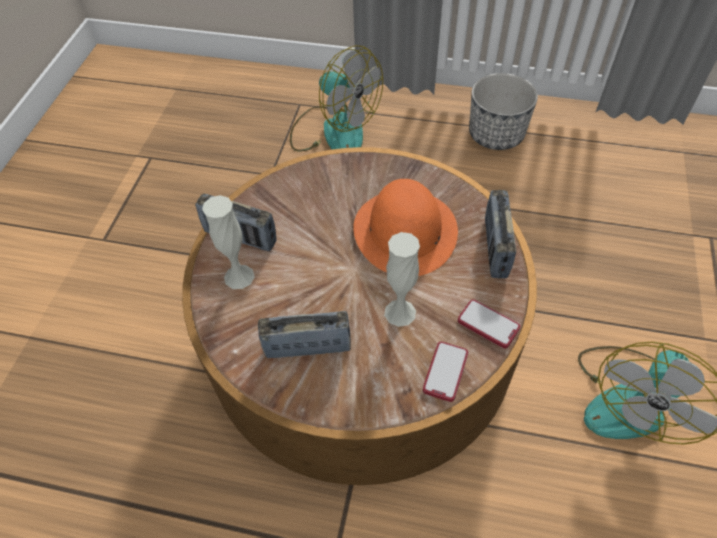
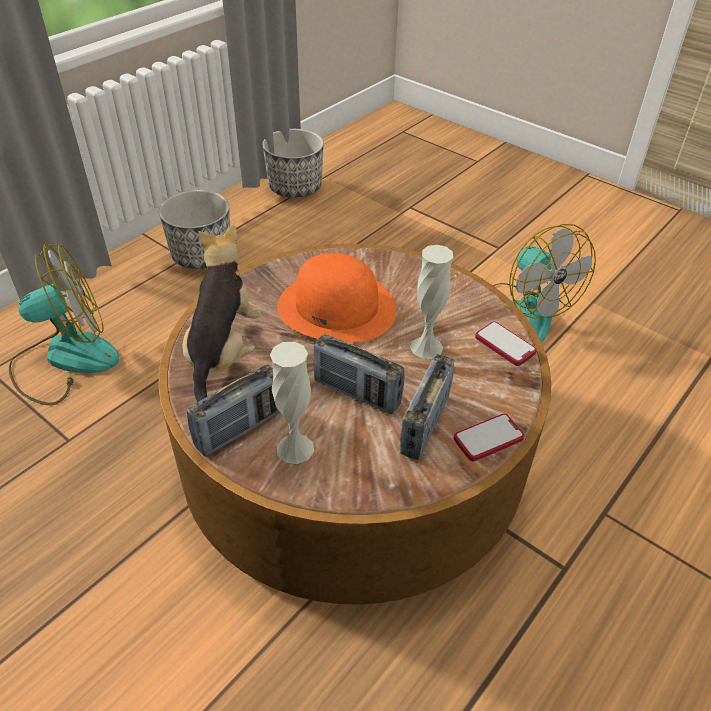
camera: 65 degrees left, 10 degrees down
(306, 191) = (223, 353): none -> plush toy
(488, 324) = (473, 302): phone -> phone (488, 438)
(495, 248) = (399, 265): radio -> radio (357, 393)
(644, 141) = (295, 187): none -> planter

